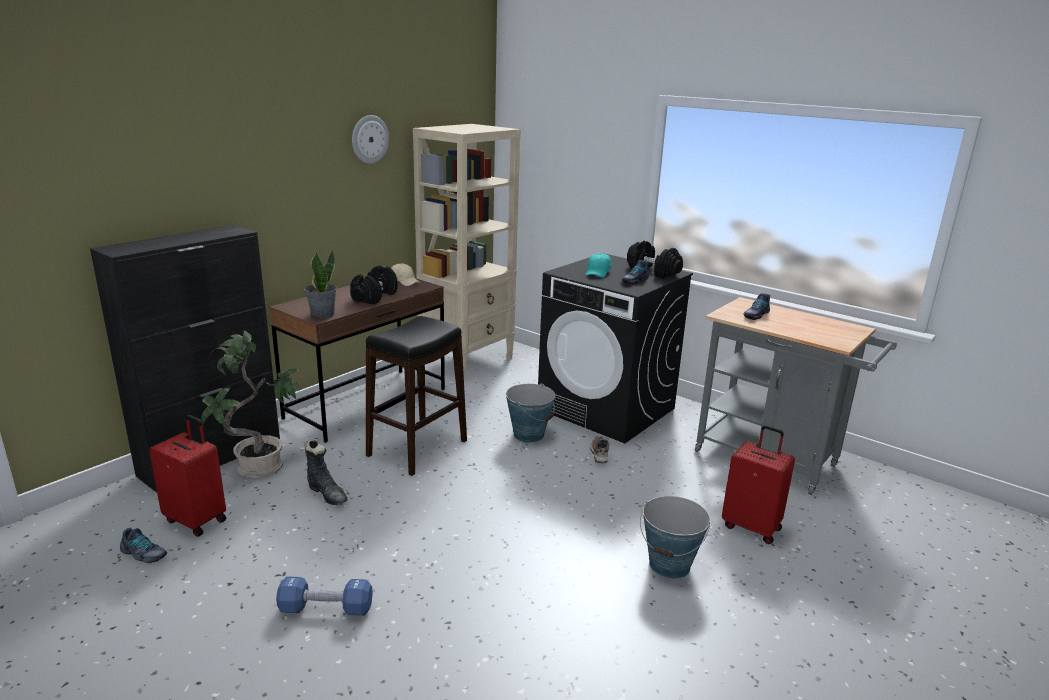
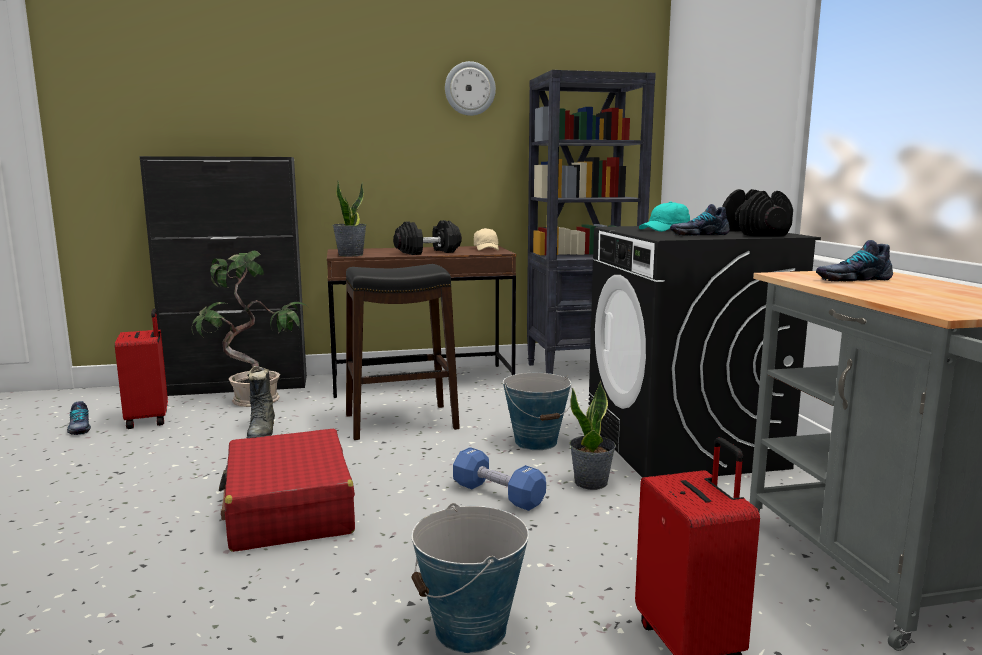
camera: 40 degrees right, 10 degrees down
(326, 609) = (91, 509): blue dumbbell -> blue dumbbell (498, 495)
(466, 545) = (289, 509): none -> red suitcase
(467, 361) = (583, 371): beige bookcase -> black bookcase
(599, 454) = (591, 482): shoe -> potted plant

